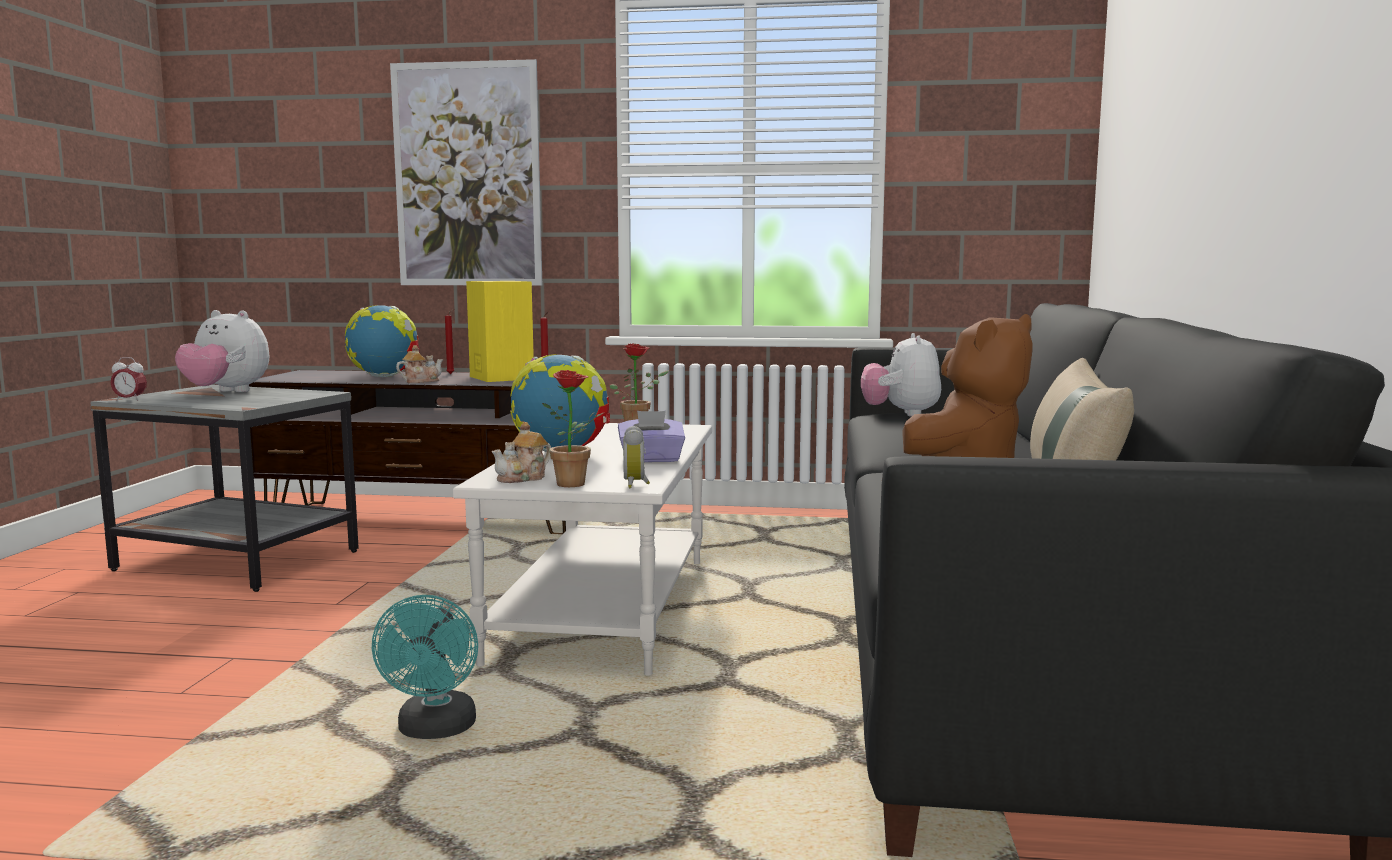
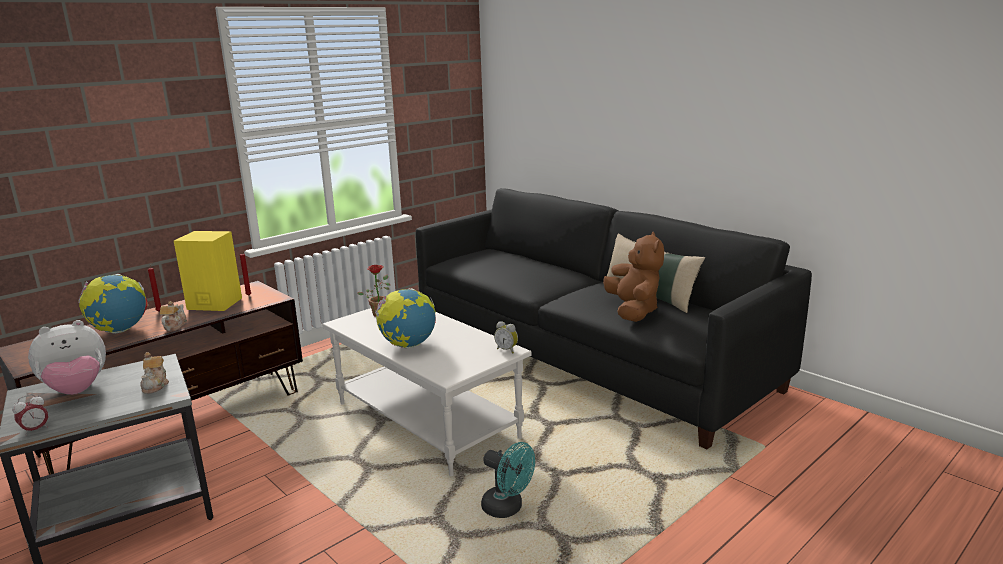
camera: 50 degrees left, 10 degrees up
(467, 175) = (114, 151): picture -> none
(523, 478) = (454, 368): teapot -> teapot (156, 385)
(576, 484) = (487, 361): potted plant -> none
(651, 459) = (461, 332): purple tissue box -> none
(901, 414) = (462, 261): plush toy -> none

